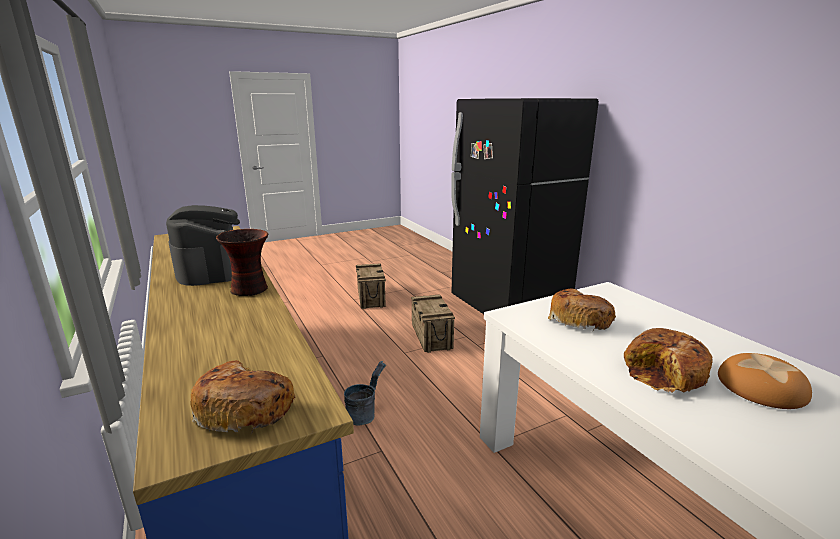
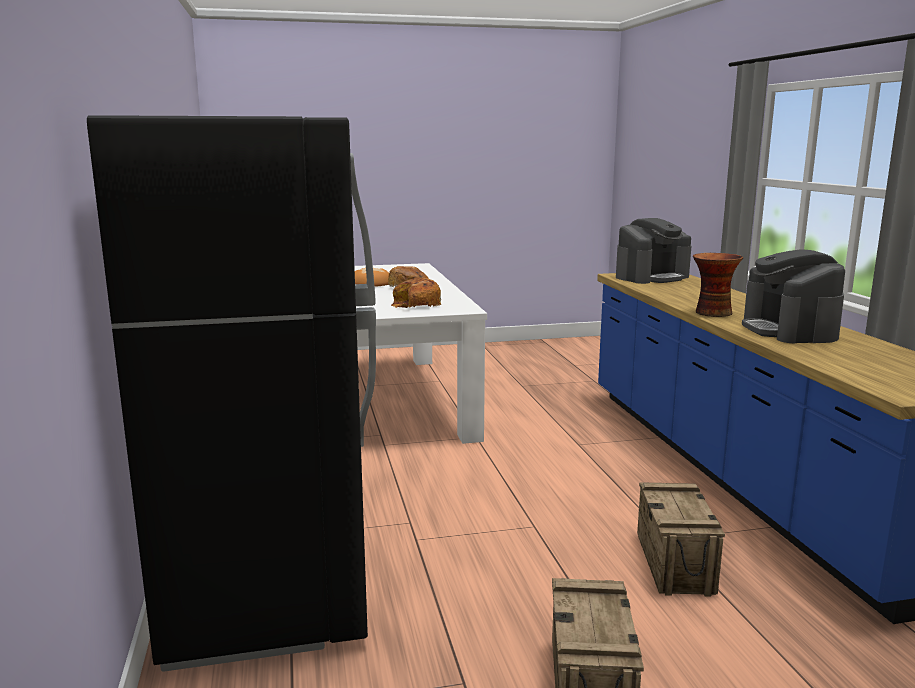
camera: 165 degrees left, 5 degrees down
(245, 407) = (651, 277): bread -> coffee machine
(364, 414) = (595, 468): grey bucket -> none
(431, 336) = (478, 547): crate -> crate (675, 563)

